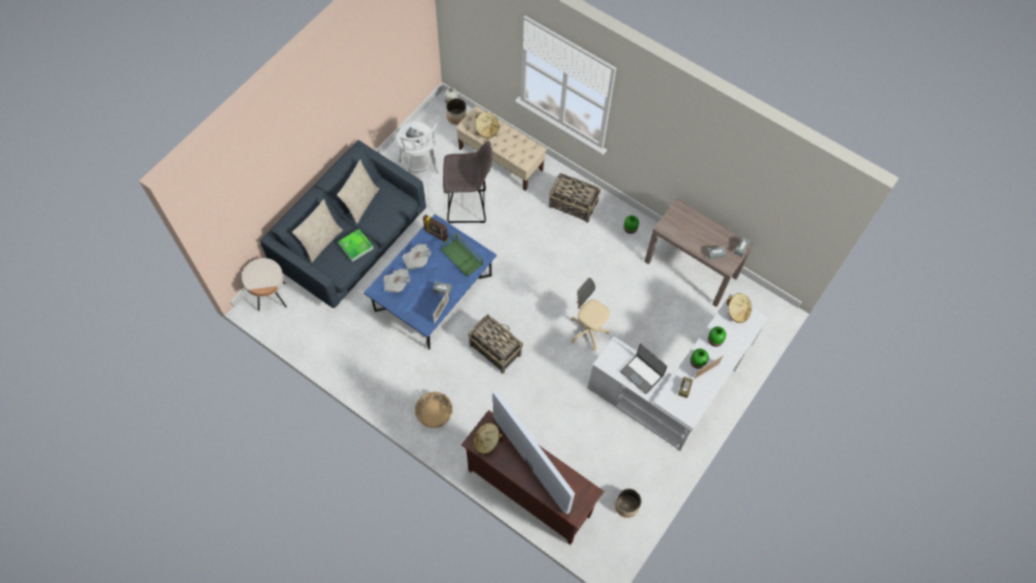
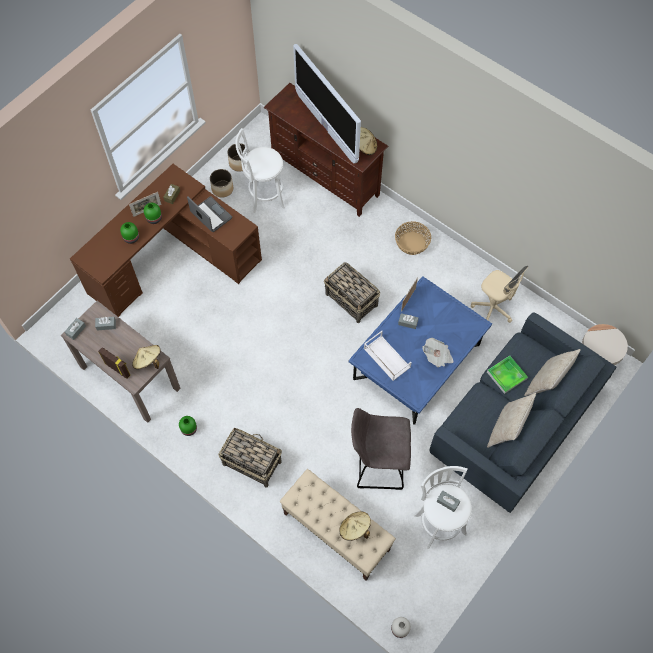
camera: 175 degrees left, 0 degrees up
(396, 283) = (457, 331): newspaper -> none
(435, 235) = (416, 385): picture frame -> picture frame (118, 369)
(456, 116) = (393, 602): planter -> planter (222, 189)
(462, 257) = (386, 358): green tray -> white tray
(588, 331) = (253, 314): beige office chair -> beige office chair (492, 308)
(594, 463) = (264, 196): none -> white stool
(677, 387) = (173, 257): white desk -> brown desk
(737, 312) = (100, 264): beige hat -> beige hat (148, 361)

